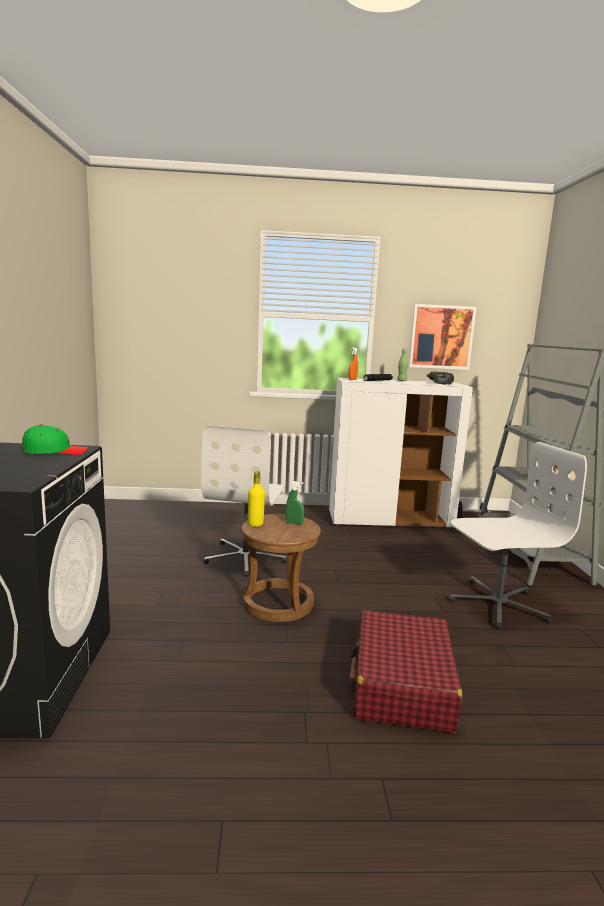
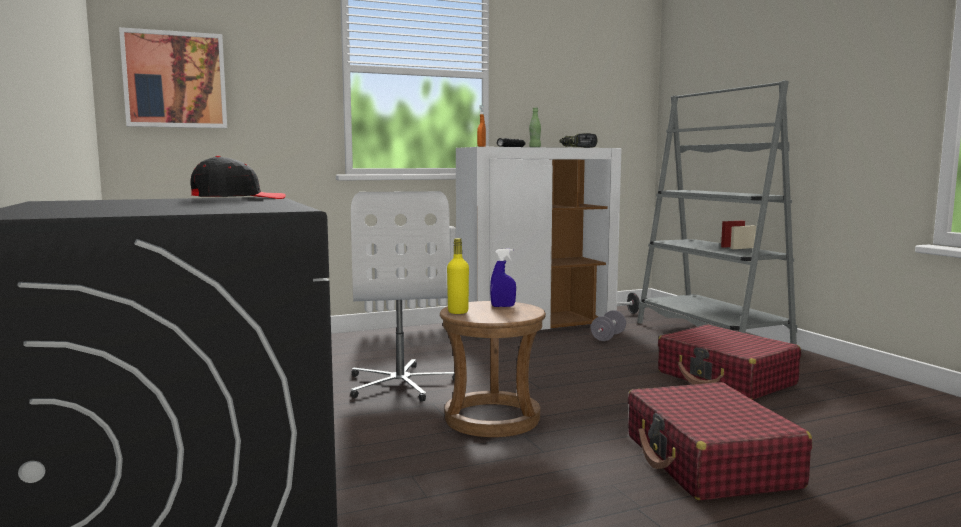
camera: 20 degrees left, 5 degrees down
(55, 451) = (238, 199): green cap -> black cap
(294, 523) = (503, 306): green spray bottle -> blue spray bottle
(437, 541) = (608, 337): none -> grey dumbbell
(441, 337) = (564, 97): picture -> picture (175, 80)
(497, 604) = (726, 378): white office chair -> red suitcase

